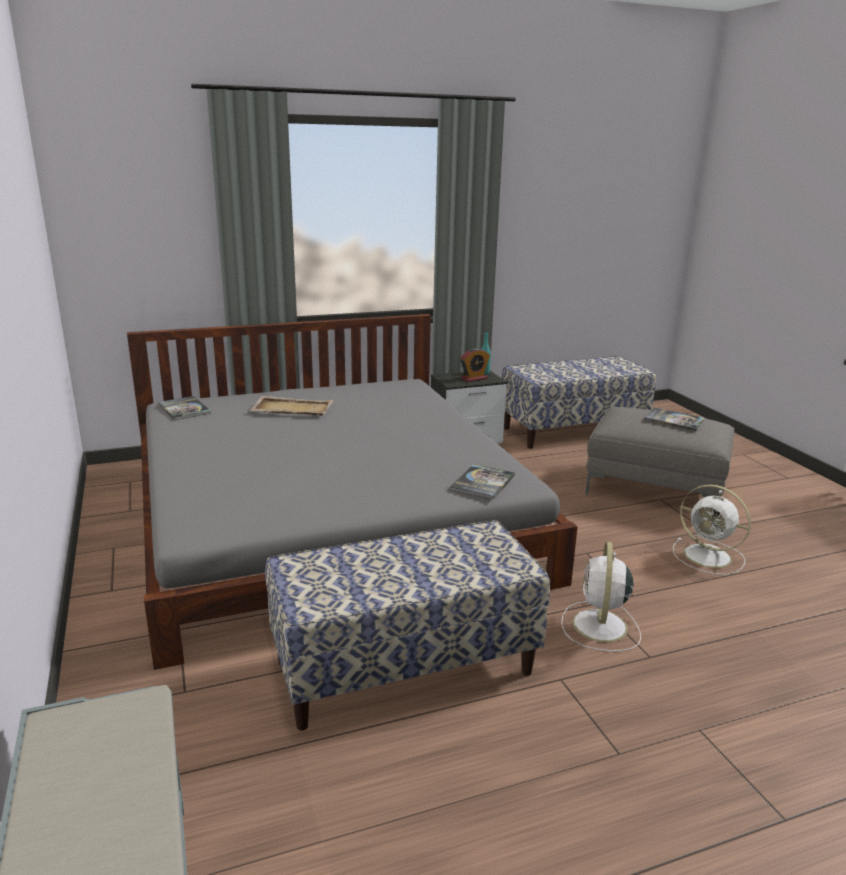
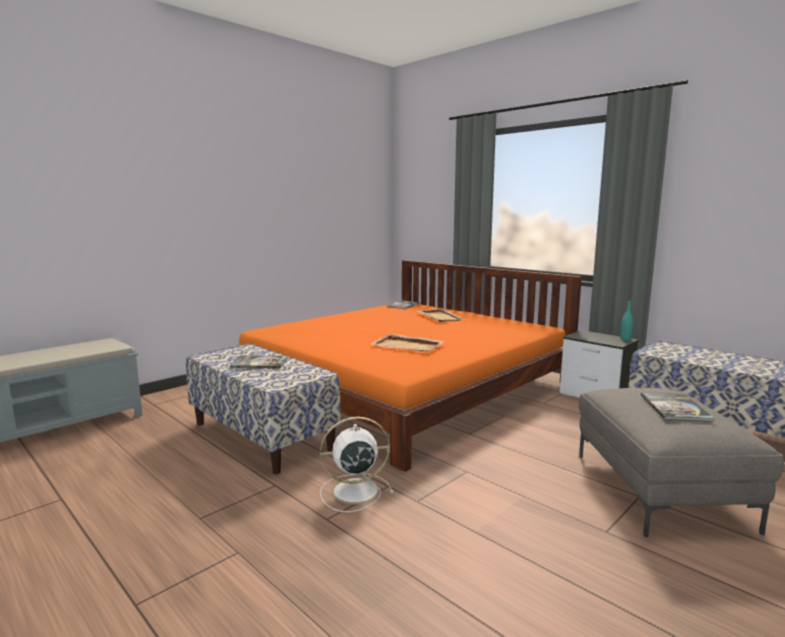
camera: 65 degrees right, 10 degrees down
(328, 519) = (405, 386): grey bed -> orange bed
(419, 457) = (408, 346): none -> beige tray
(474, 378) = (602, 339): alarm clock -> none
(482, 482) = (390, 362): book -> book (259, 363)
(709, 557) = (544, 538): white fan -> none

